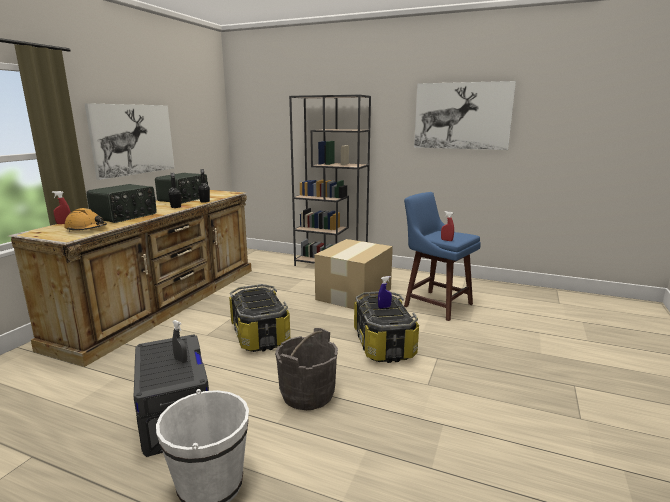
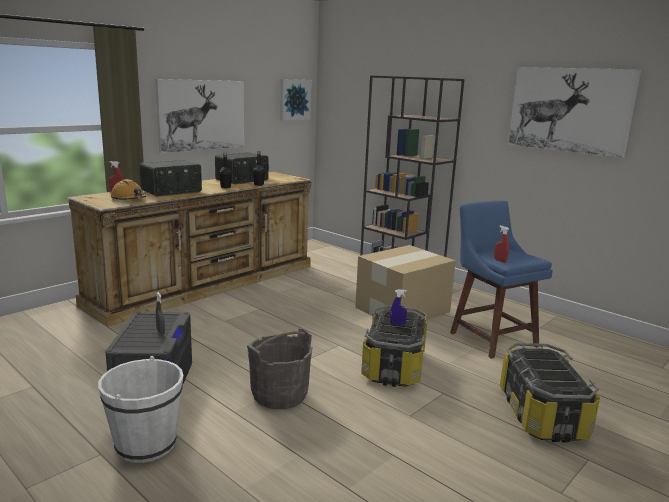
camera: 20 degrees right, 0 degrees up
(210, 122) = (294, 99): none -> picture
(260, 335) = (274, 331): storage box -> storage box (542, 414)

